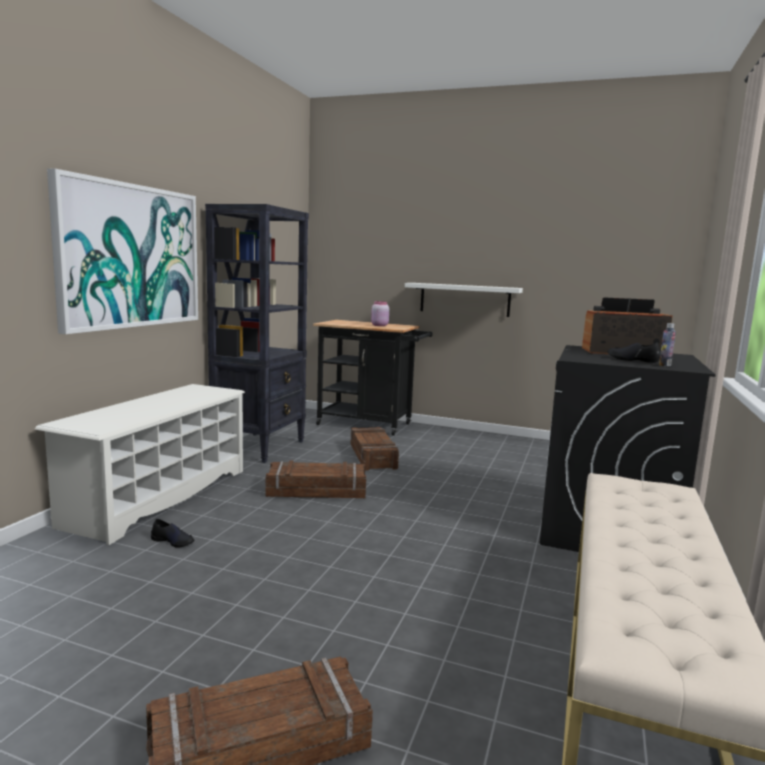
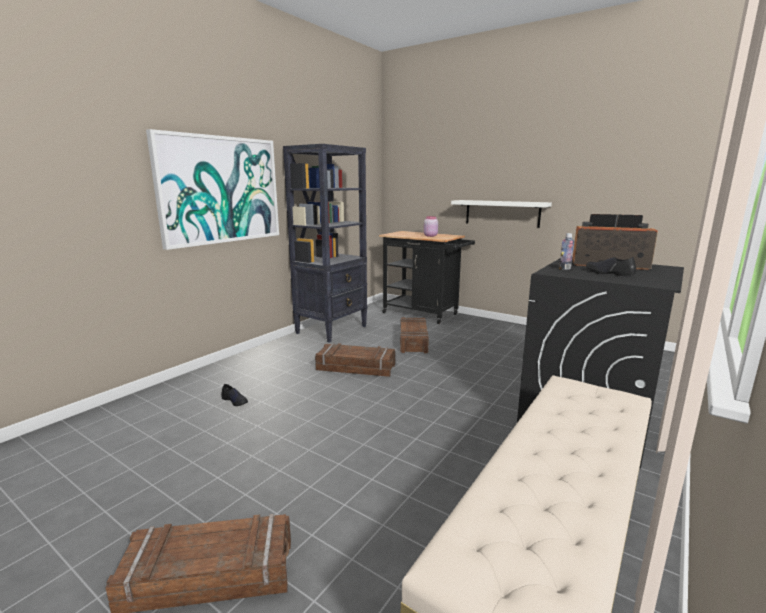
camera: 15 degrees right, 5 degrees up
(158, 496) = (243, 365): white shoe rack -> none
(665, 365) = (636, 279): bottle -> bottle (564, 269)

